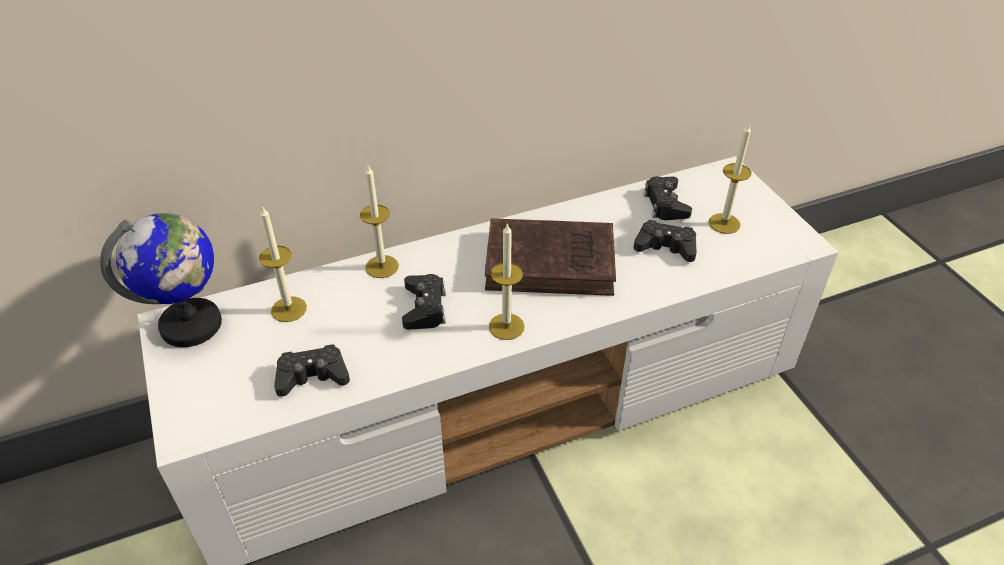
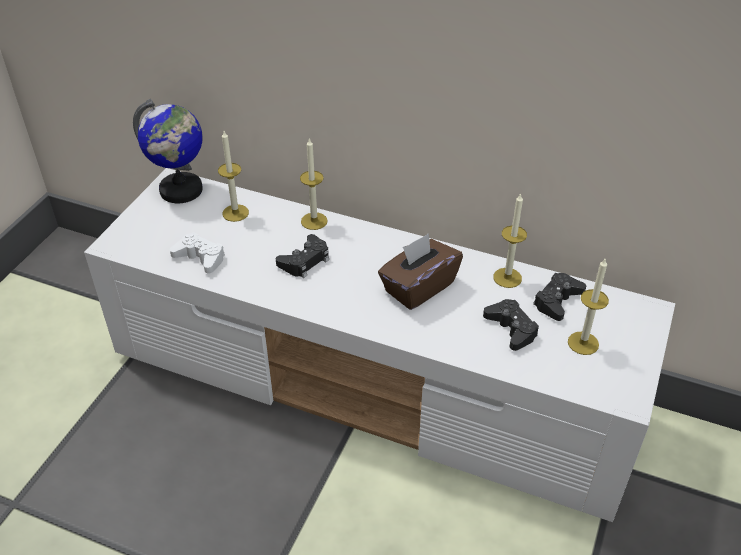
camera: 45 degrees right, 0 degrees up
(312, 376) = (200, 258): black game controller -> white game controller
(506, 326) = (334, 304): candle -> candle (507, 277)
(554, 263) = (418, 287): brown book -> brown tissue box

